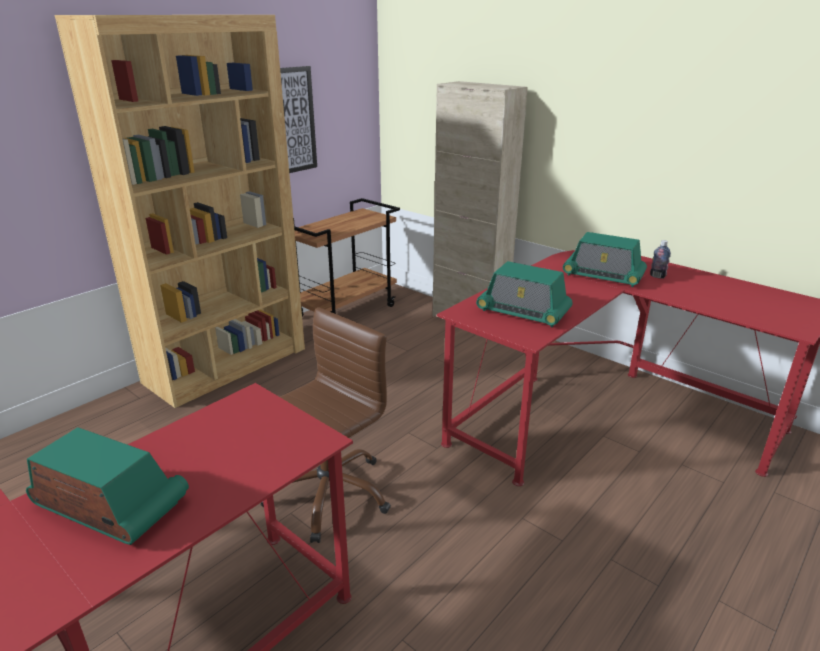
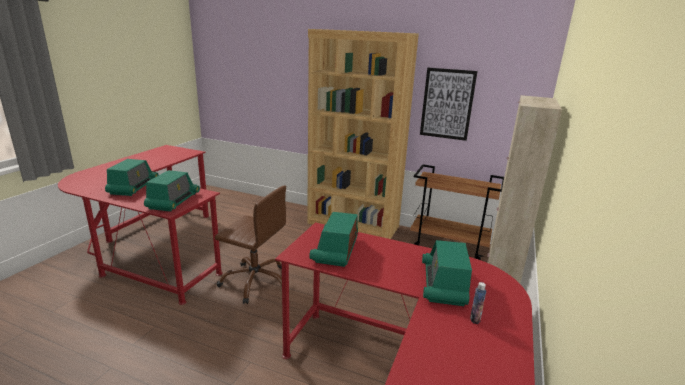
camera: 70 degrees right, 5 degrees down
(264, 437) = (173, 201): none -> radio

